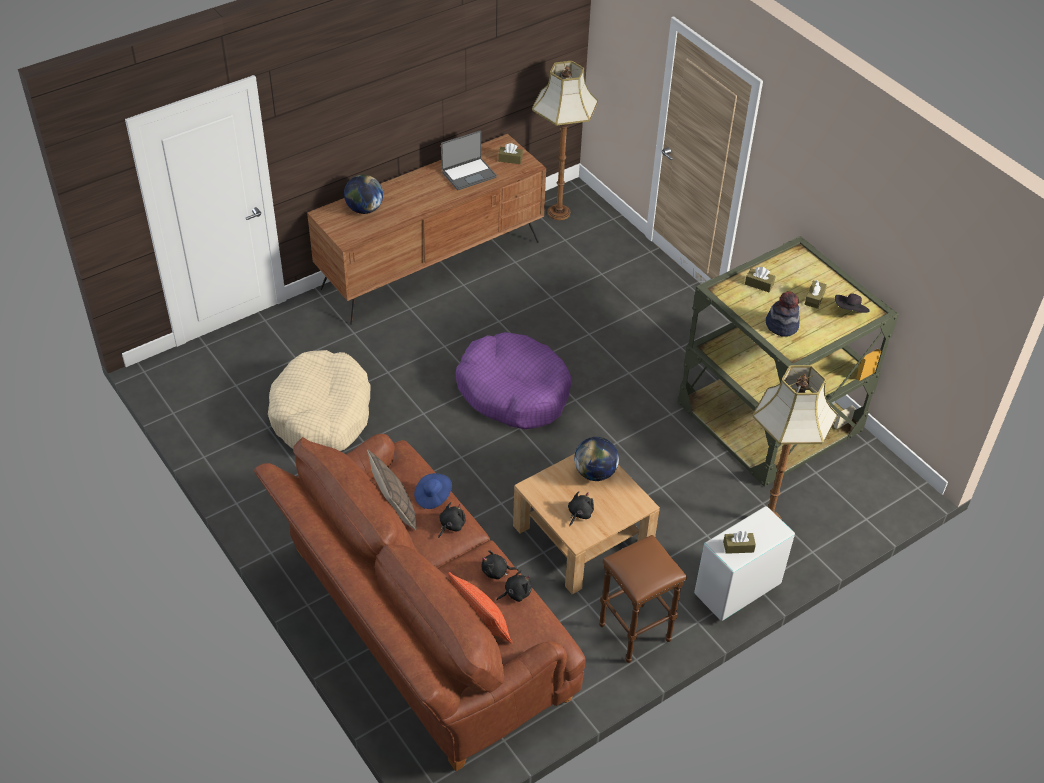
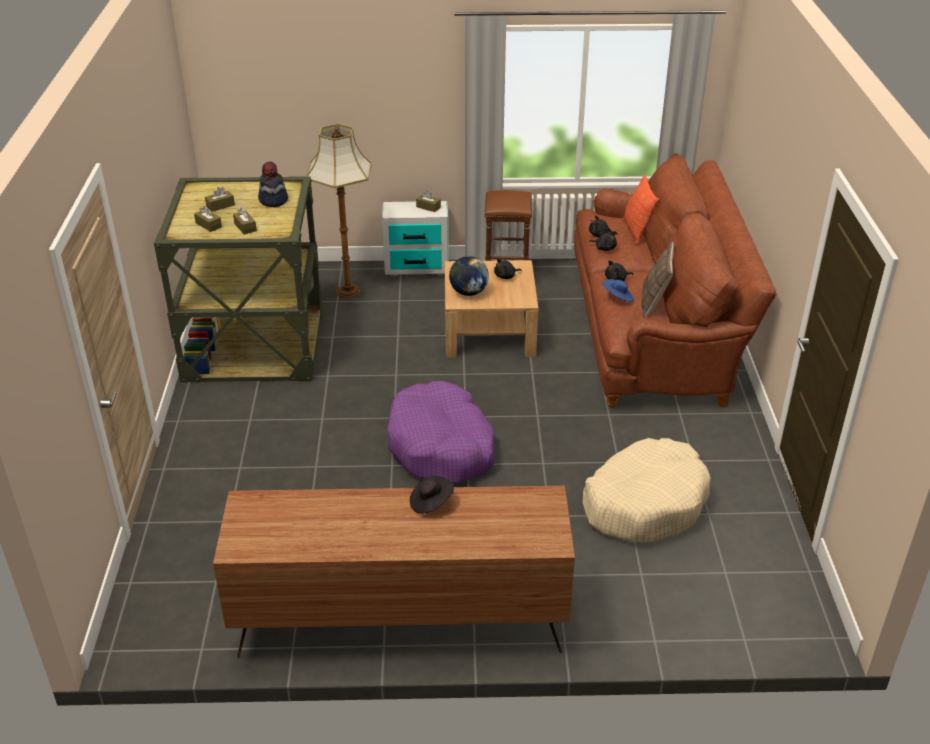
camera: 145 degrees left, 10 degrees down
(364, 209) = (498, 529): globe -> none
(468, 174) = (327, 523): laptop -> none
(510, 159) = (255, 521): brown tissue box -> brown tissue box (208, 225)
(559, 212) = (176, 623): floor lamp -> none
(850, 311) = (209, 191): black hat -> black hat (430, 503)

